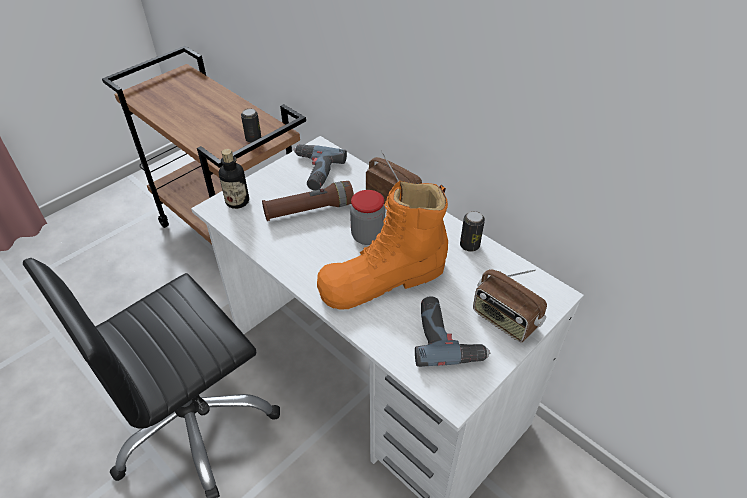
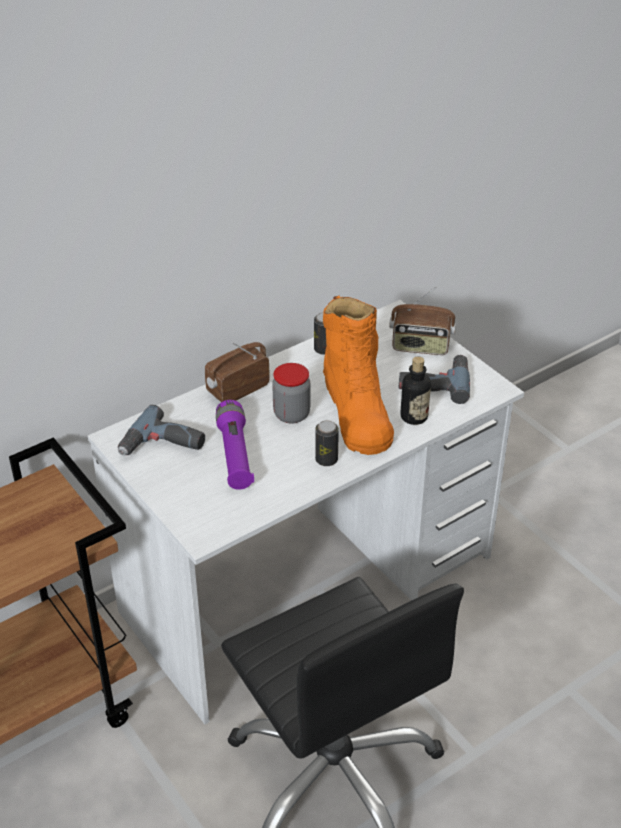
camera: 80 degrees left, 5 degrees down
(237, 201) = (198, 515): bottle -> bottle (414, 416)
(253, 139) = (47, 509): can -> can (326, 460)
(309, 210) = (235, 455): brown flashlight -> purple flashlight
(504, 320) = (420, 347): radio -> radio turned 45 degrees clockwise

